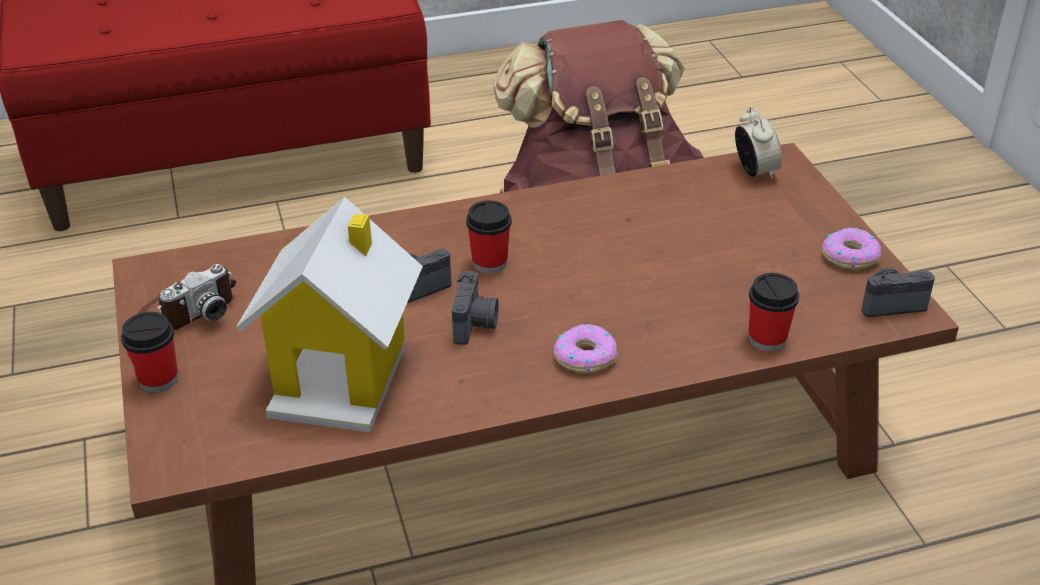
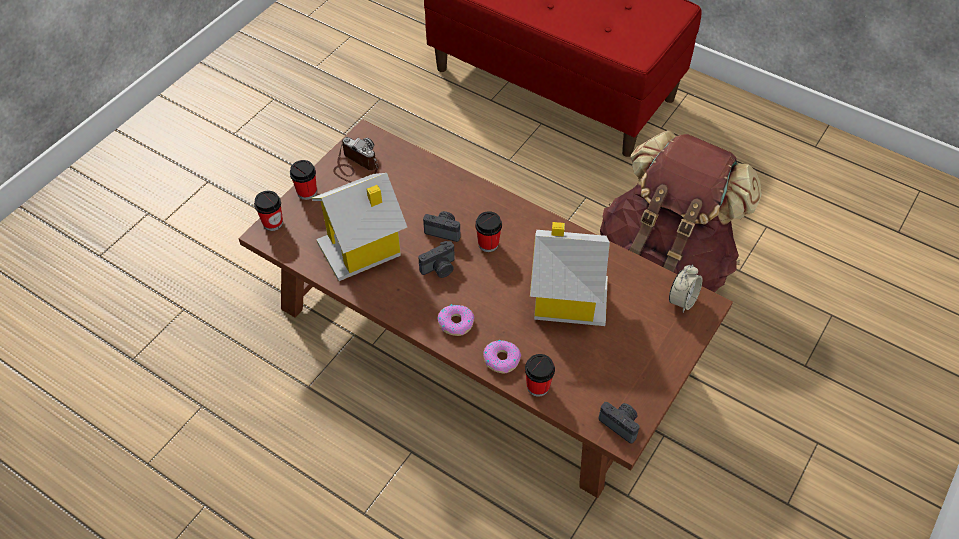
camera: 50 degrees right, 15 degrees up
(161, 446) = (273, 223): none -> cup
(188, 308) = (356, 167): camera -> camera turned 150 degrees counterclockwise
(653, 246) = (566, 297): none -> toy house
(849, 256) = (646, 385): donut -> donut (501, 359)

